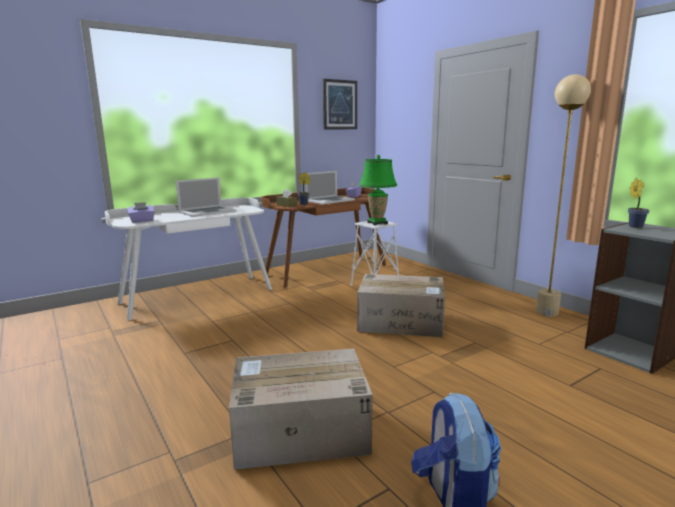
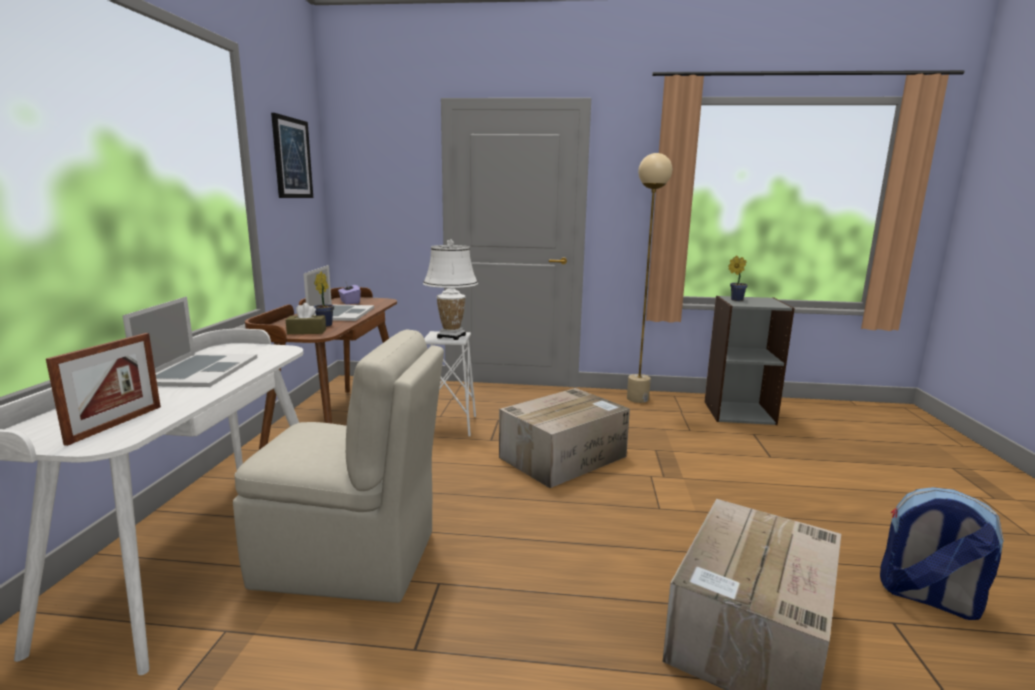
camera: 50 degrees left, 0 degrees up
(142, 221) = (116, 424): purple tissue box -> picture frame
(225, 319) = (351, 559): none -> beige chair
(377, 223) = (451, 336): green table lamp -> white table lamp

